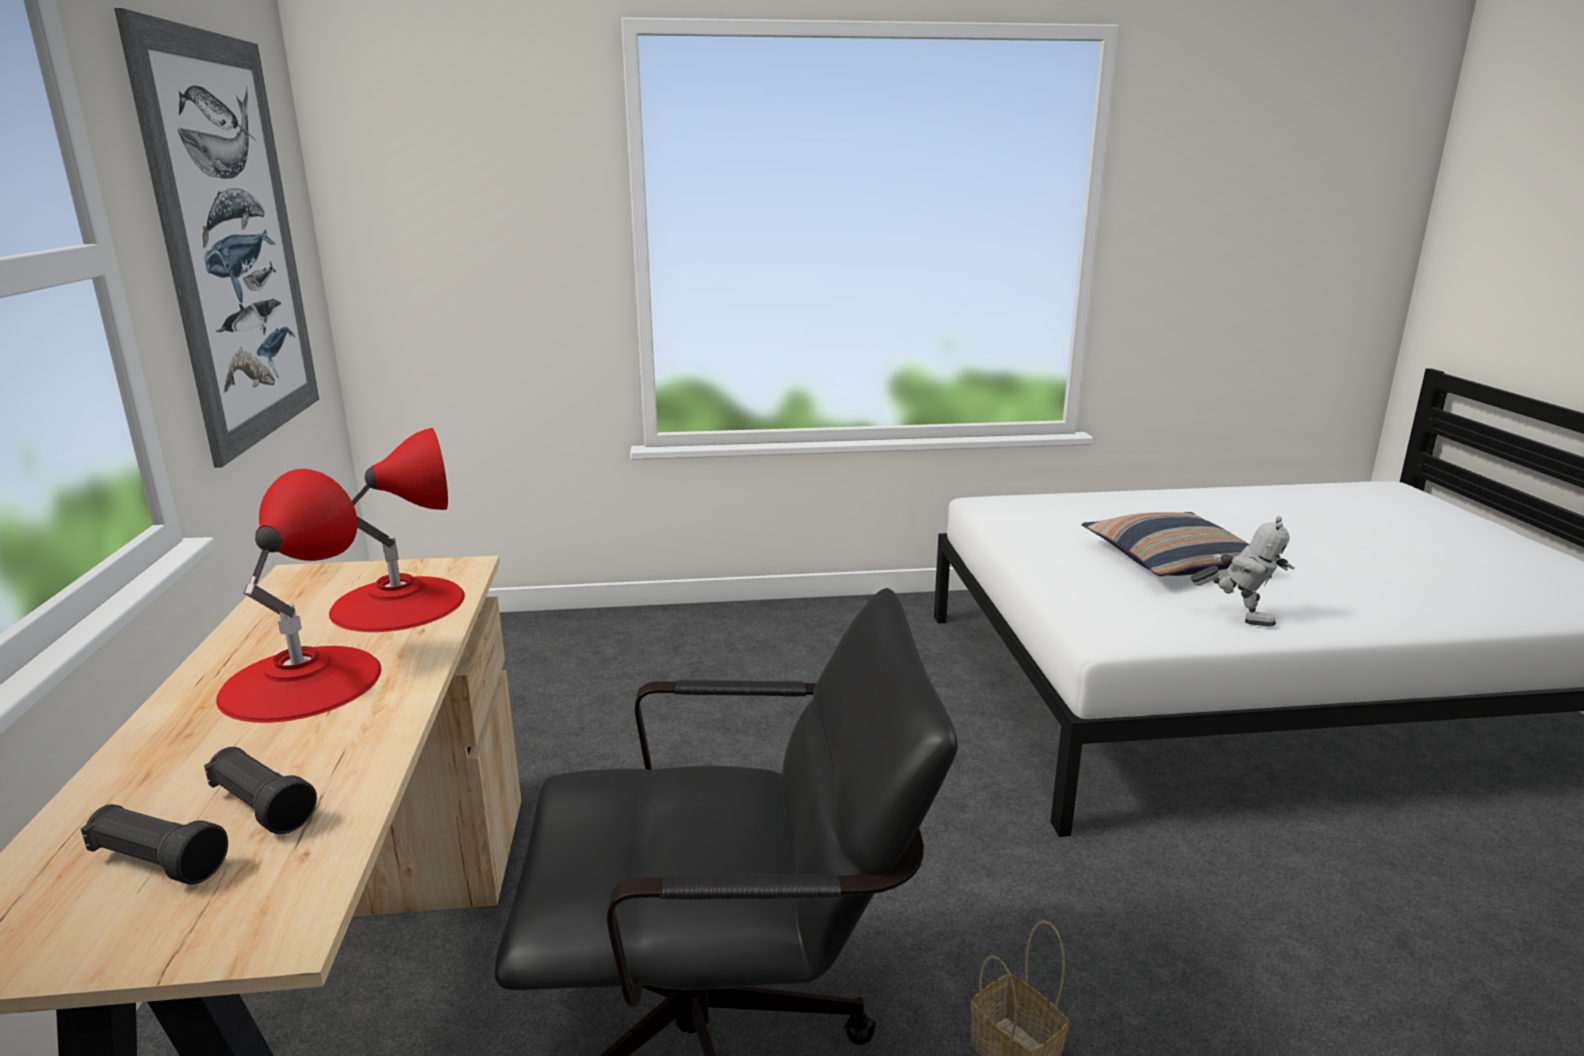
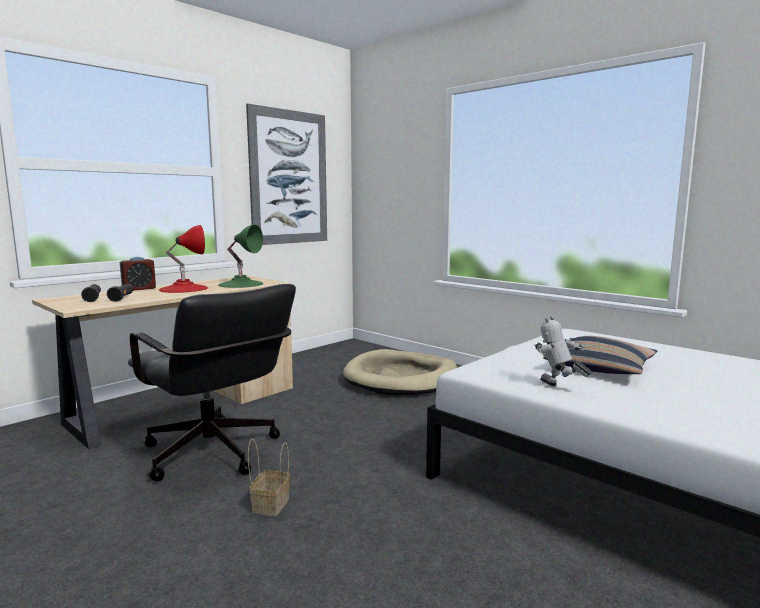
camera: 50 degrees right, 10 degrees down
(144, 744) = (139, 289): none -> alarm clock
(398, 603) = (241, 284): red table lamp -> green table lamp
(668, 673) = (401, 378): none -> beige dog bed
(1237, 617) = (558, 388): toy robot -> toy robot turned 150 degrees clockwise

